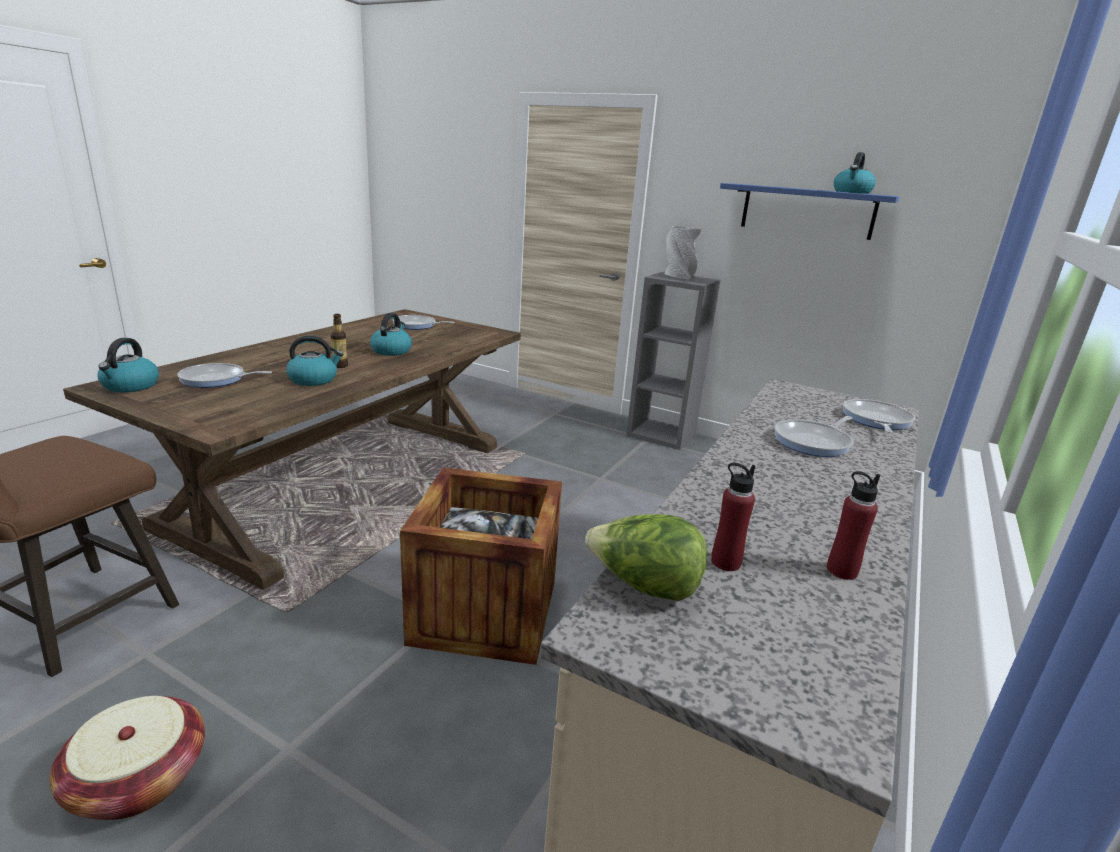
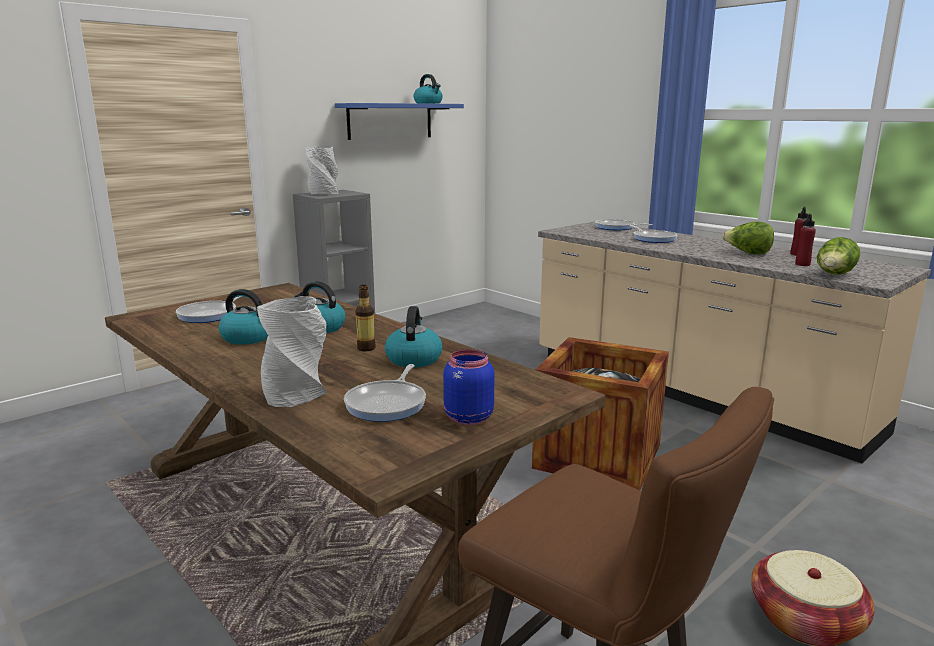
camera: 70 degrees left, 5 degrees down
(130, 386) = (391, 452): kettle -> kettle (249, 338)
(177, 401) = (467, 418): none -> blue jar
(245, 358) = (296, 393): none -> grey vase
(779, 513) = (747, 253): none -> lettuce

